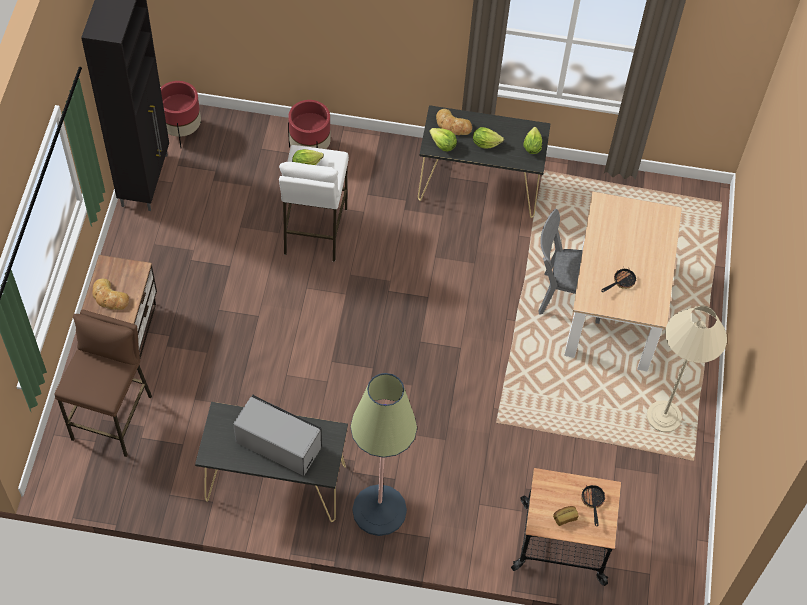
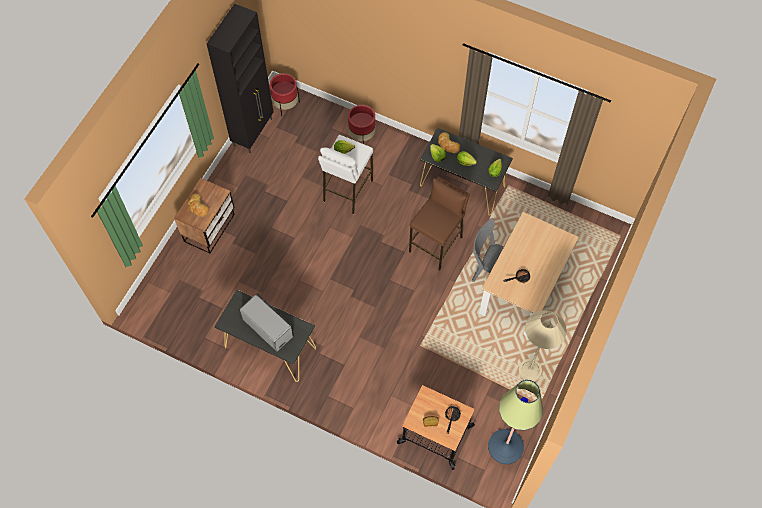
camera: 20 degrees right, 5 degrees up
(113, 417) = (186, 280): brown stool -> brown stool (436, 244)
(379, 510) = (328, 382): floor lamp -> floor lamp (505, 446)

